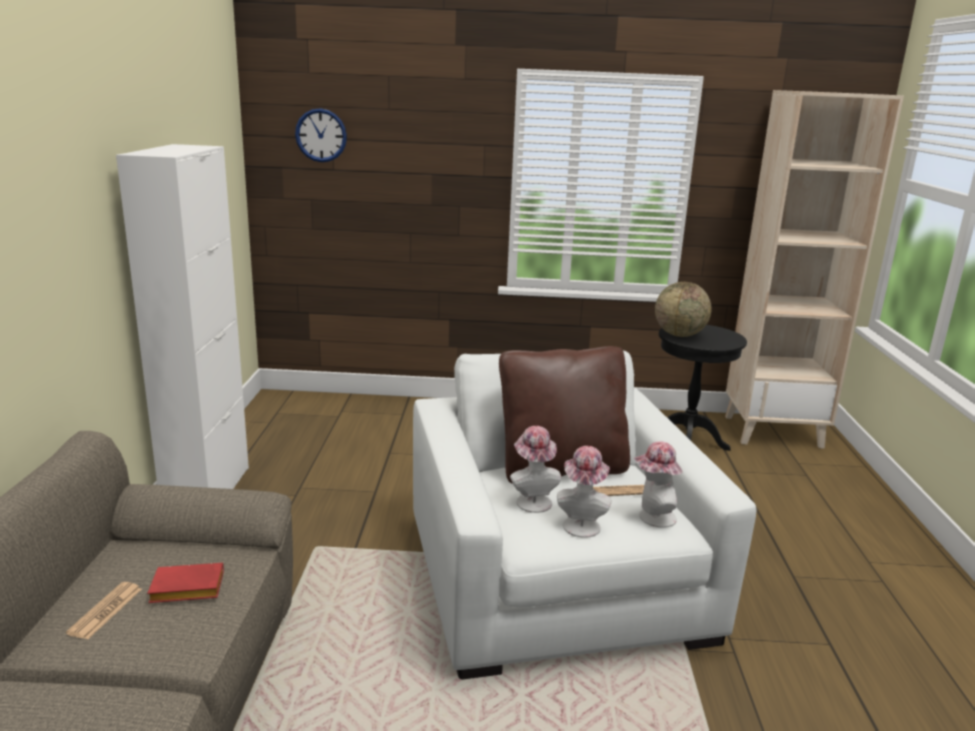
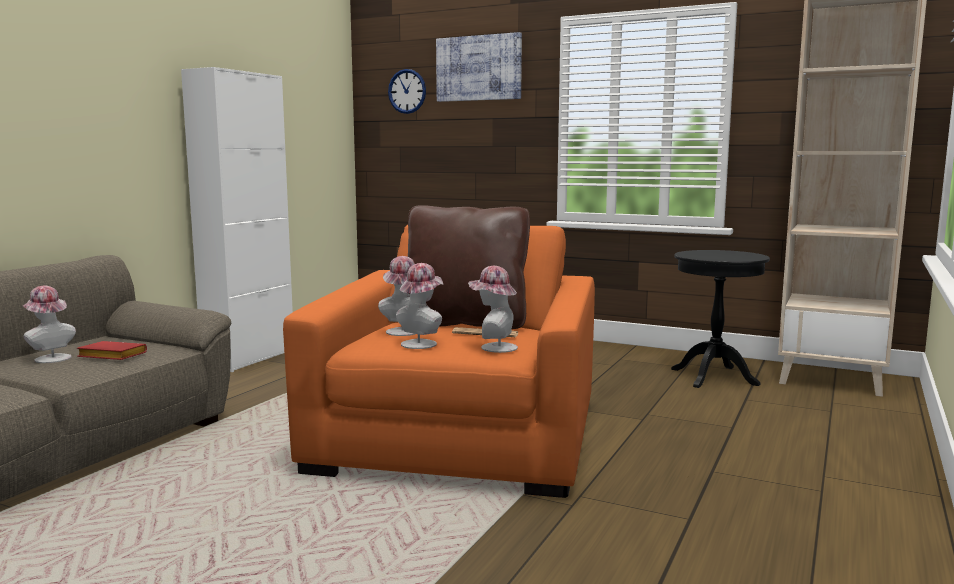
camera: 25 degrees right, 10 degrees down
(105, 611) = (50, 358): newspaper -> hat
(416, 116) = (478, 68): none -> picture
(555, 578) = (460, 436): white armchair -> orange armchair
(679, 335) = (695, 253): globe -> none

